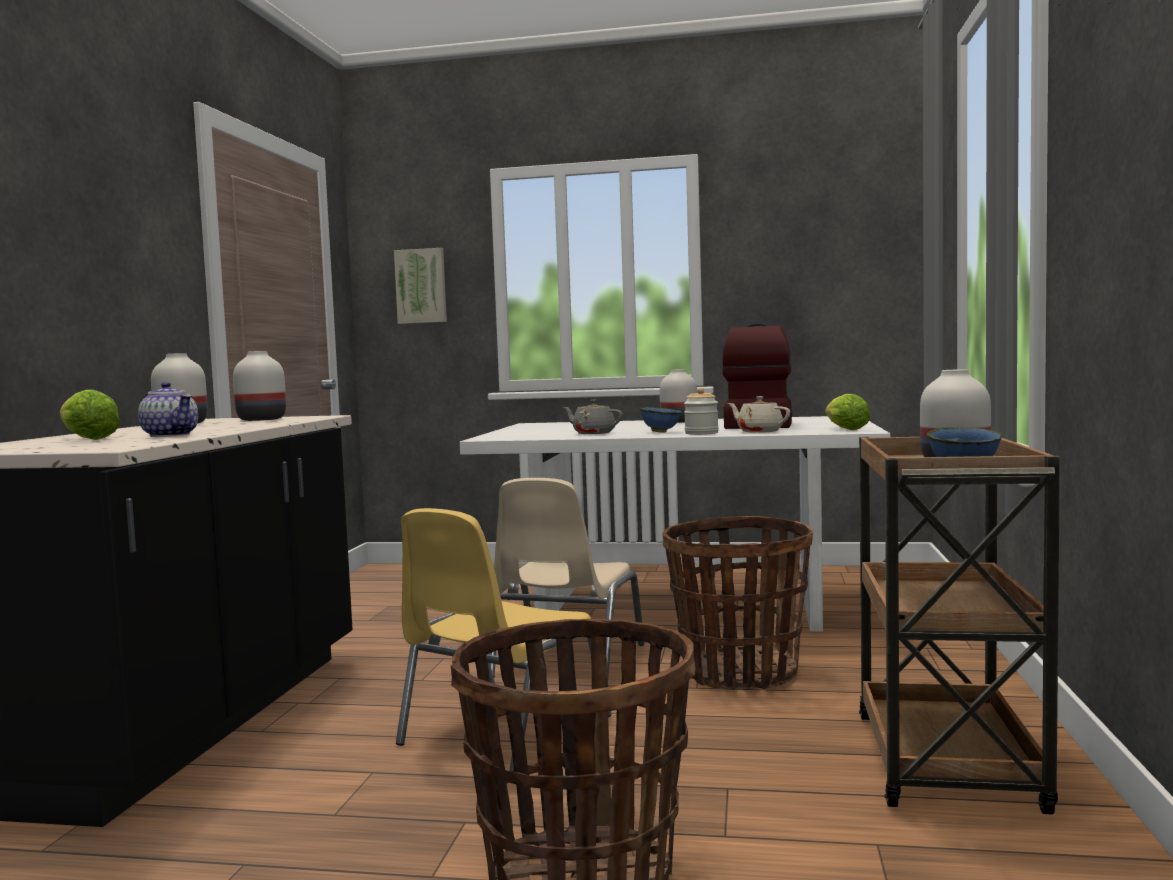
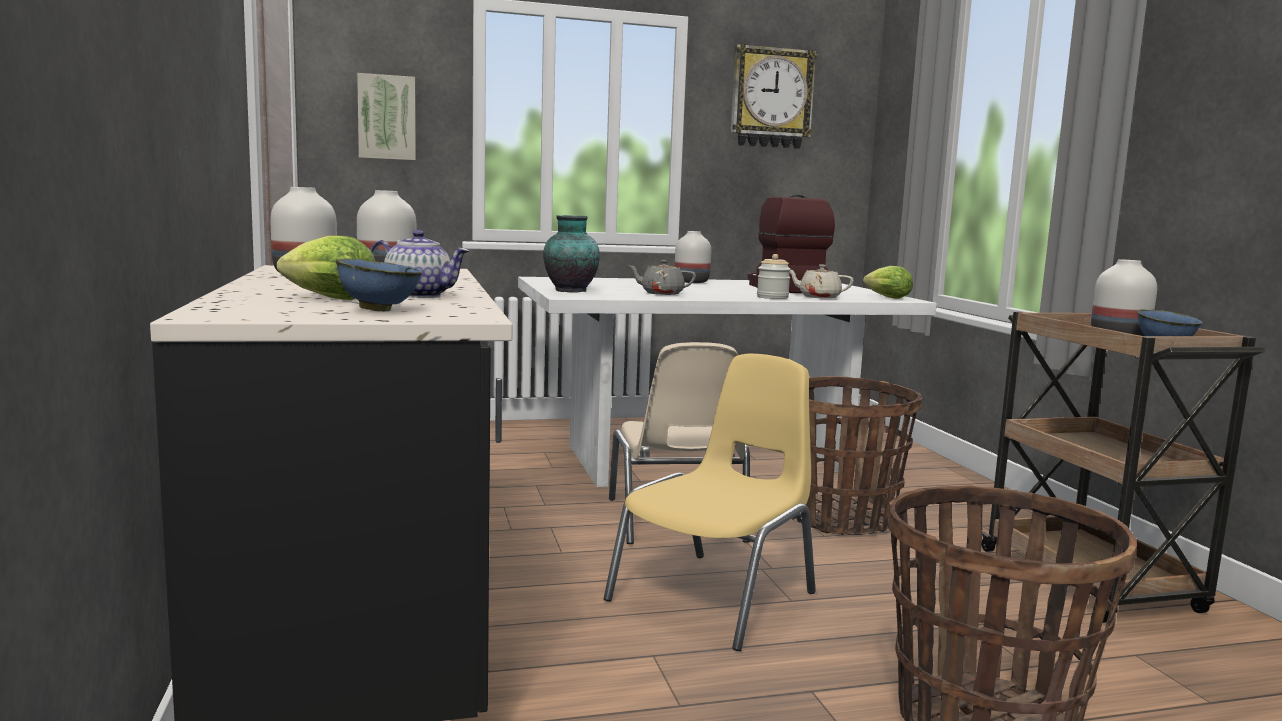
camera: 25 degrees left, 5 degrees up
(501, 731) = (716, 597): yellow chair -> yellow chair turned 150 degrees counterclockwise
(510, 434) = (570, 291): none -> vase
(660, 432) = (725, 294): blue bowl -> blue bowl (378, 310)
(797, 223) = (771, 98): none -> wall clock

